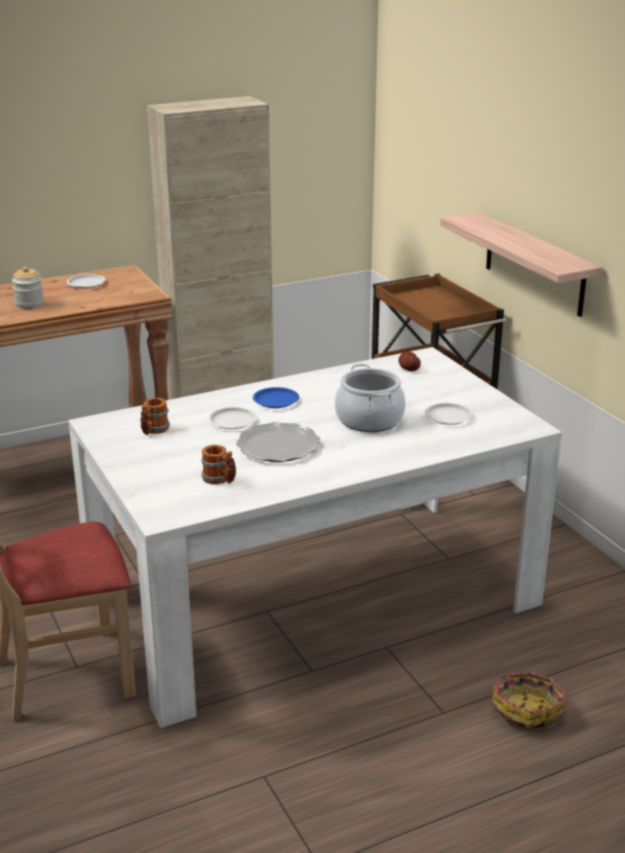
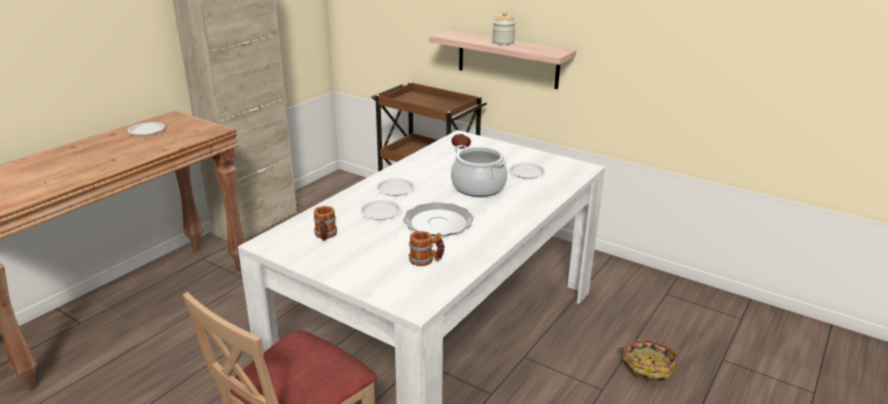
camera: 30 degrees left, 0 degrees up
(29, 304) = (109, 156): jar -> jar (503, 42)
(276, 400) = (395, 189): blue plate -> white plate

